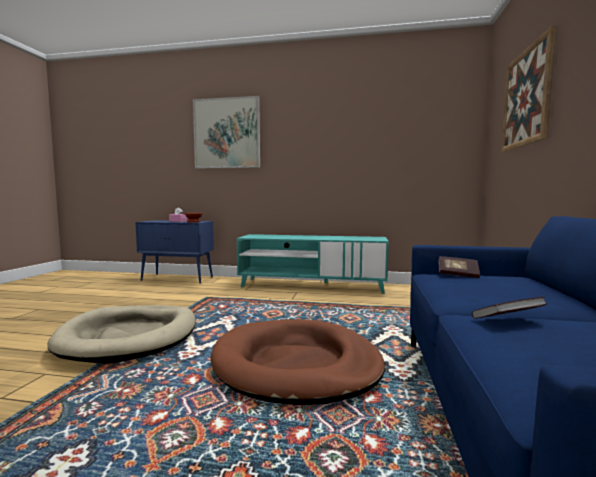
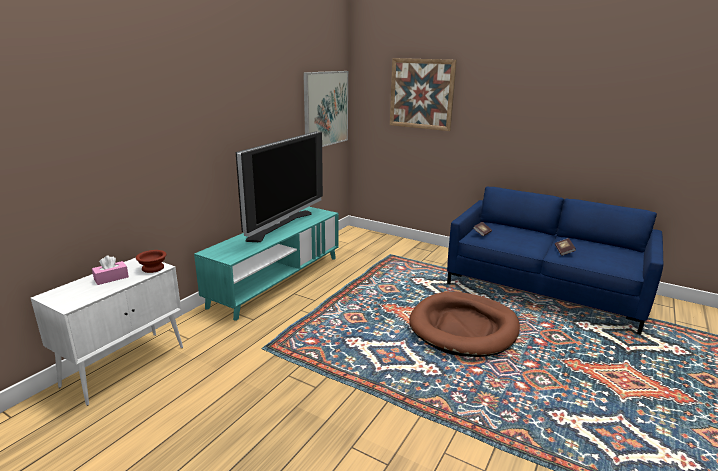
camera: 70 degrees left, 15 degrees up
(130, 337) = (372, 404): beige dog bed -> none
(178, 279) = (126, 365): blue cabinet -> white cabinet
(227, 133) = (140, 111): picture -> picture (326, 109)
(325, 237) = (281, 225): none -> television

